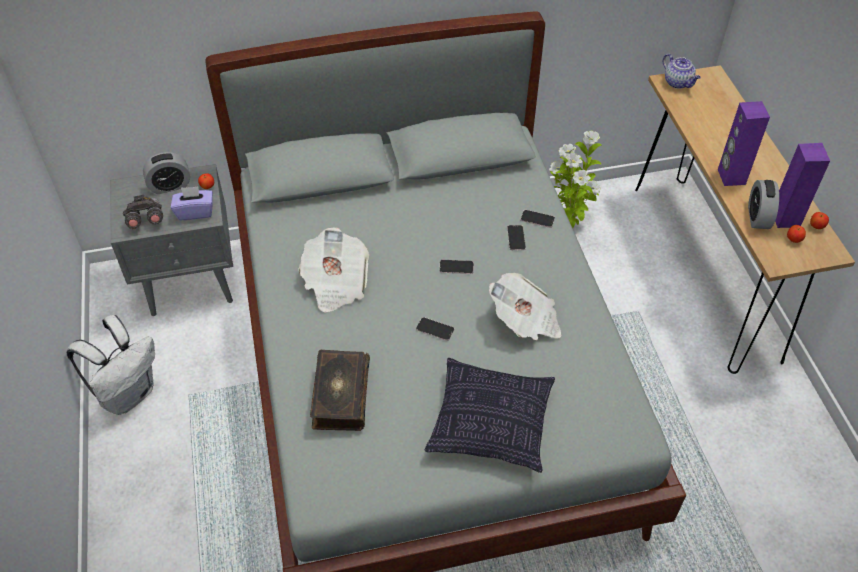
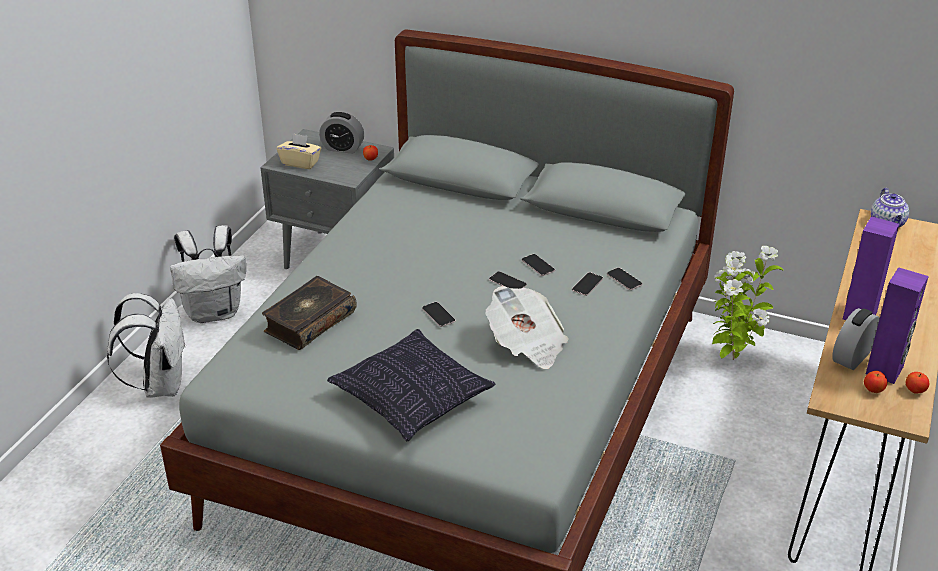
camera: 35 degrees right, 15 degrees down
(145, 220) = (300, 163): grey binoculars -> beige tissue box
(147, 495) = (161, 384): none -> white backpack
(195, 212) = (343, 171): purple tissue box -> none
(335, 283) = (391, 251): newspaper -> none
(463, 238) = (538, 265): none -> phone

